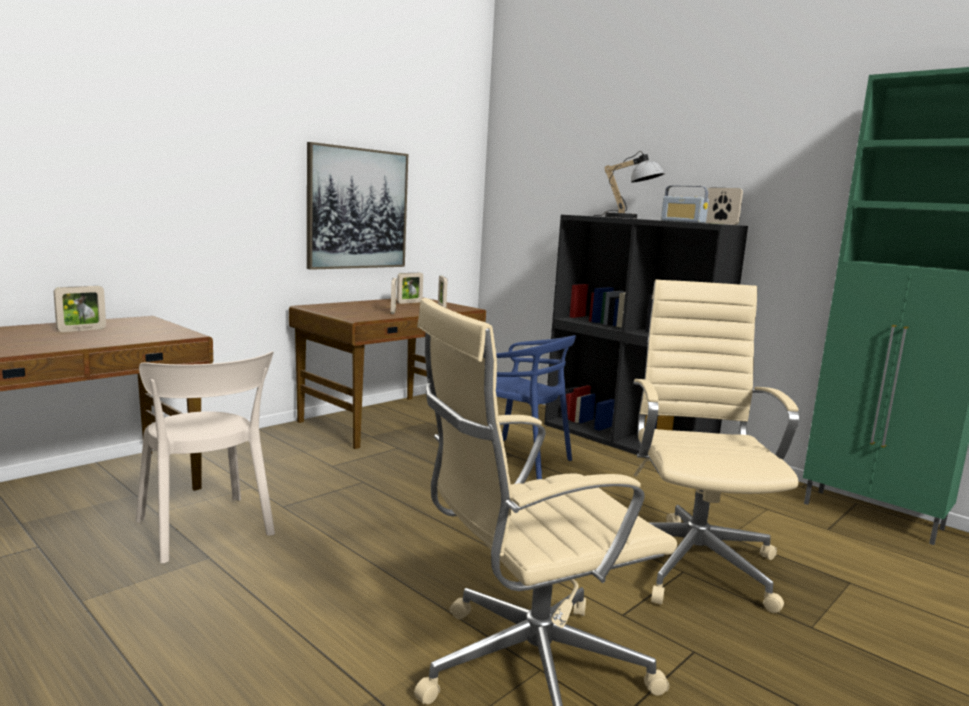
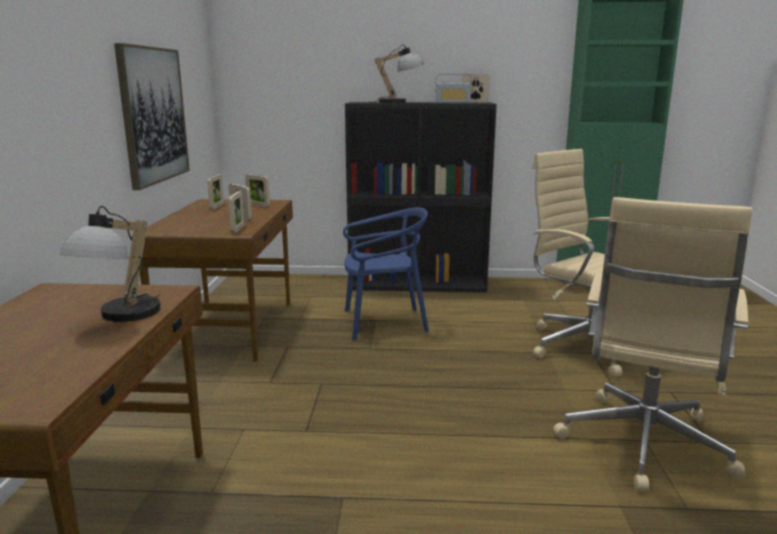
camera: 40 degrees left, 5 degrees up
(81, 330) = (42, 321): picture frame -> picture frame (238, 229)
(114, 338) = (121, 317): none -> table lamp
(206, 530) = (291, 480): beige chair -> none

